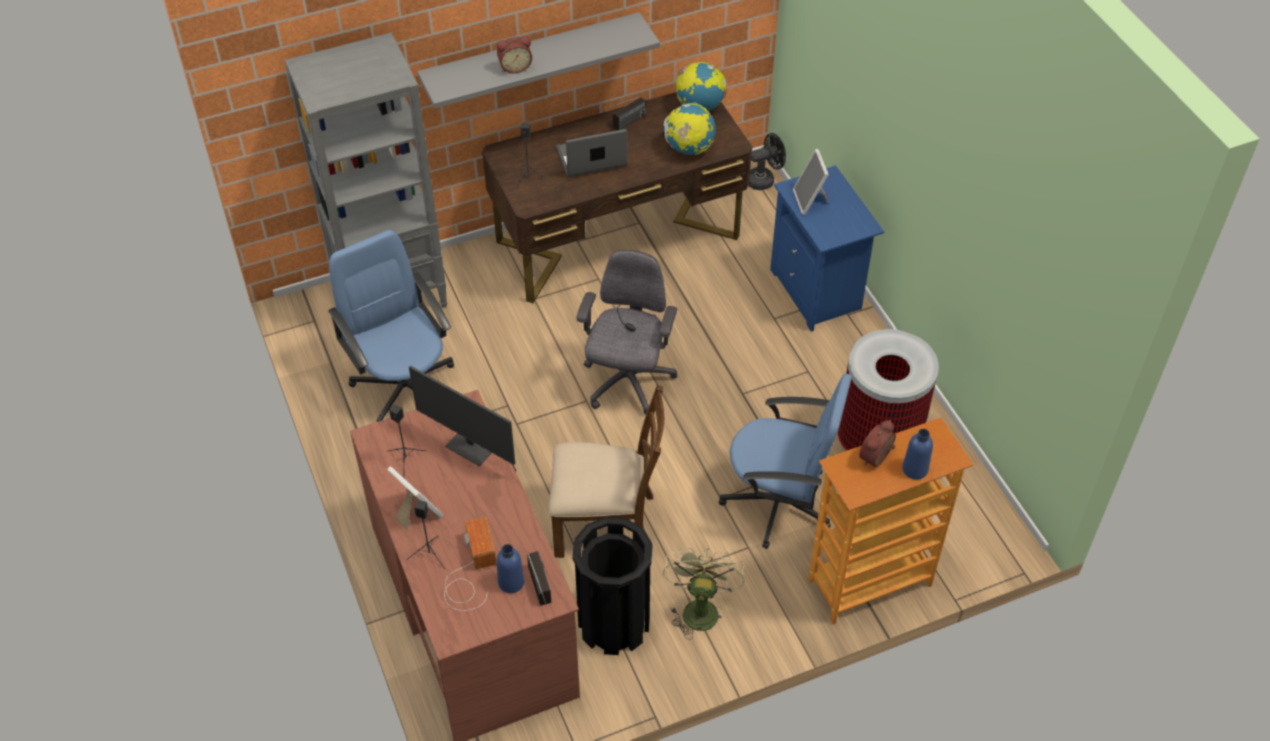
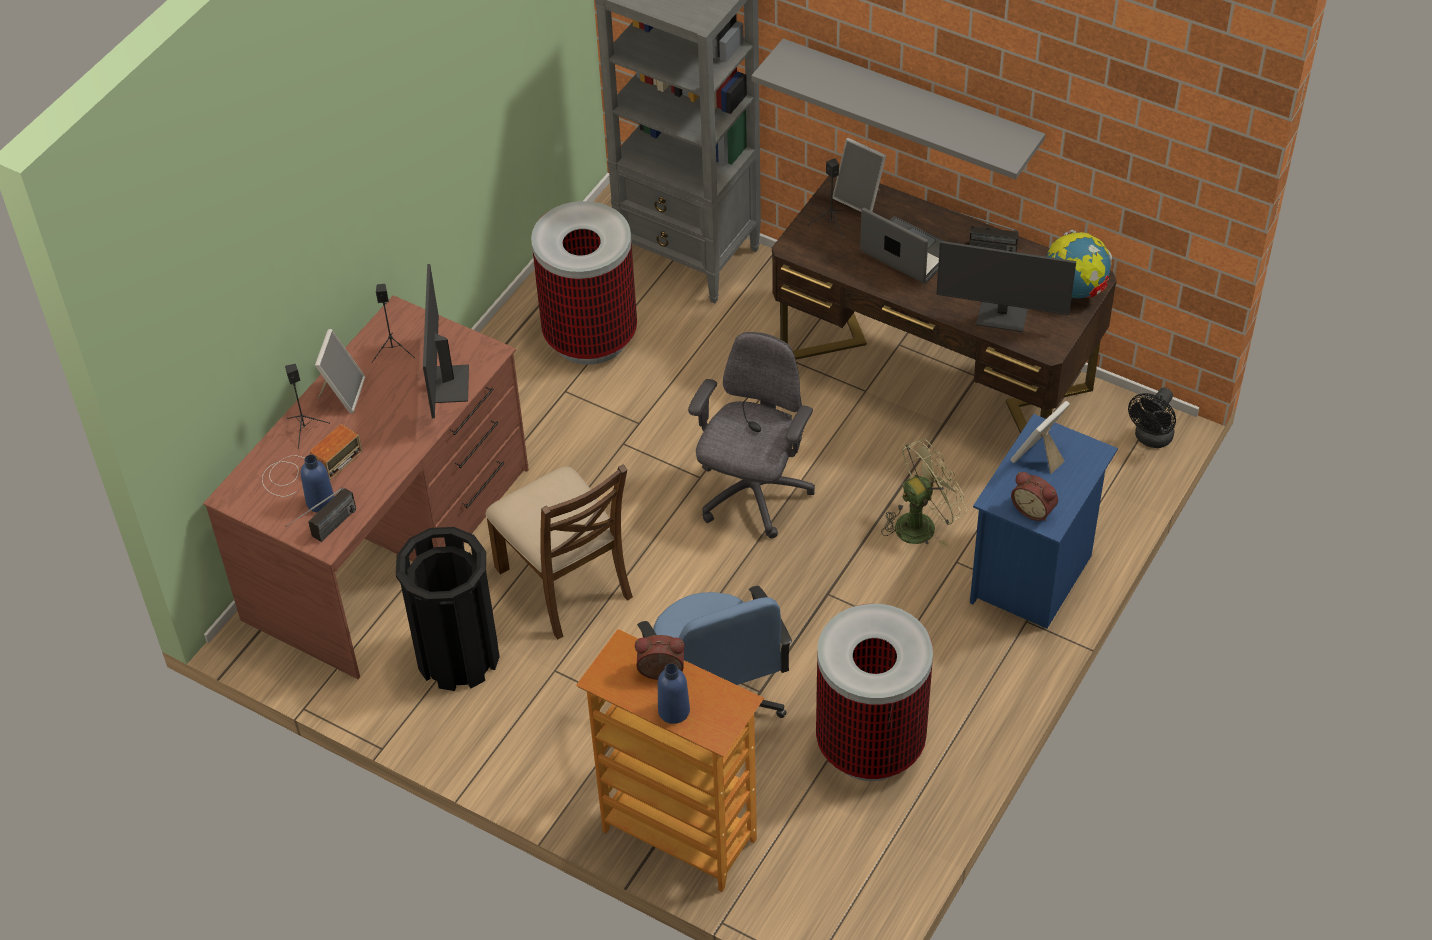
camera: 55 degrees right, 0 degrees up
(404, 386) = (591, 336): blue office chair -> trash can
(515, 66) = (861, 96): alarm clock -> alarm clock (1034, 509)
(520, 152) = (860, 198): none -> picture frame
(627, 383) = (752, 495): grey office chair -> grey office chair turned 45 degrees counterclockwise
(689, 149) = (1002, 316): globe -> monitor
(699, 607) = (531, 712): green fan -> green fan (922, 523)
(764, 179) = (1151, 439): black fan -> black fan turned 90 degrees clockwise

